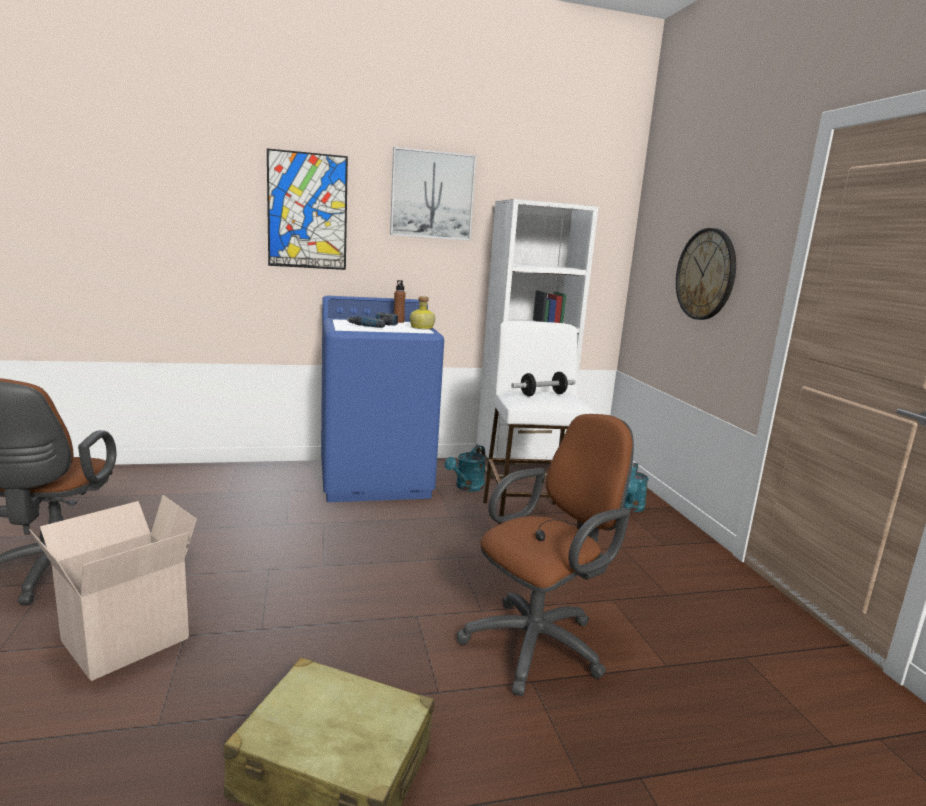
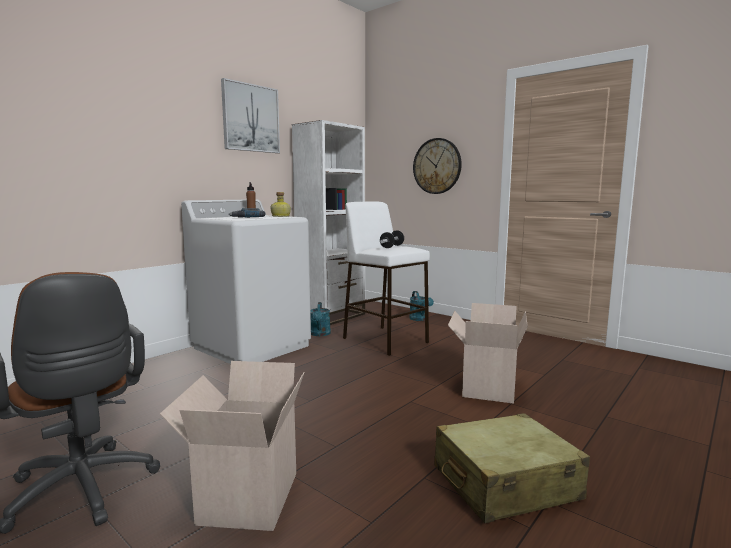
camera: 35 degrees left, 5 degrees down
(307, 211) = (159, 128): picture -> none
(376, 479) = (252, 346): blue washing machine -> white washing machine
(540, 643) = (486, 387): brown office chair -> cardboard box

